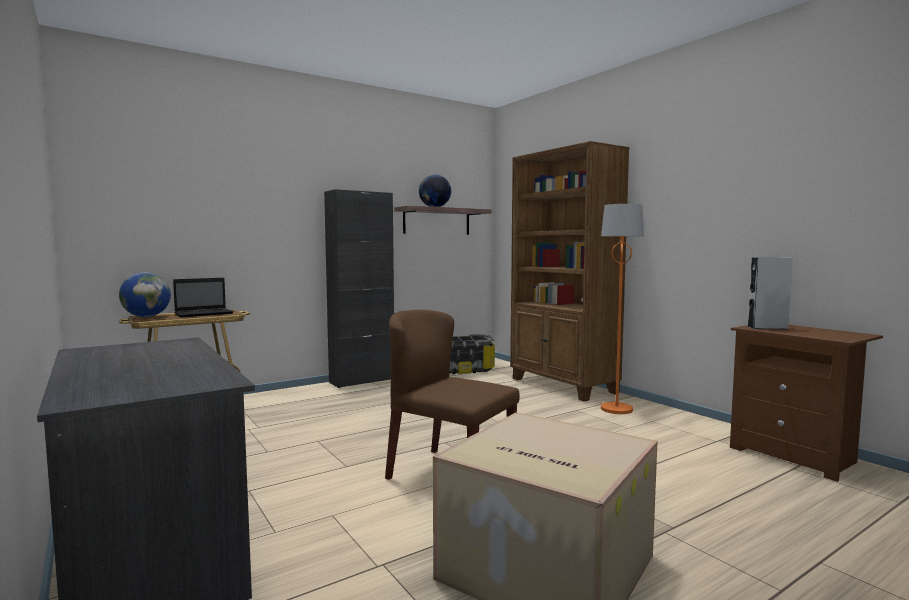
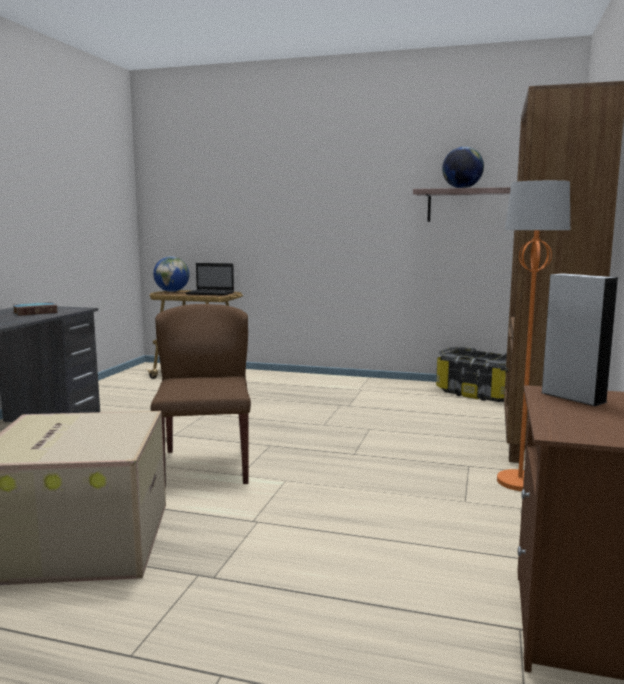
camera: 50 degrees right, 5 degrees up
(151, 352) = (36, 312): none -> book
(362, 381) = (359, 380): black cabinet -> none

